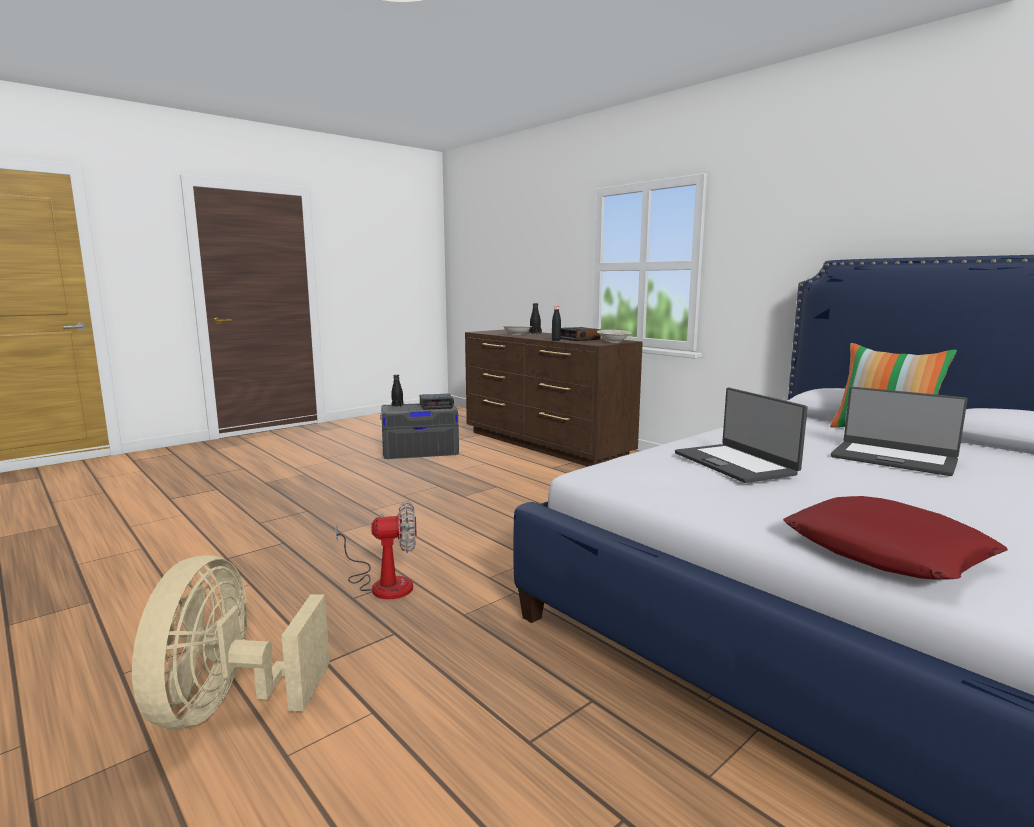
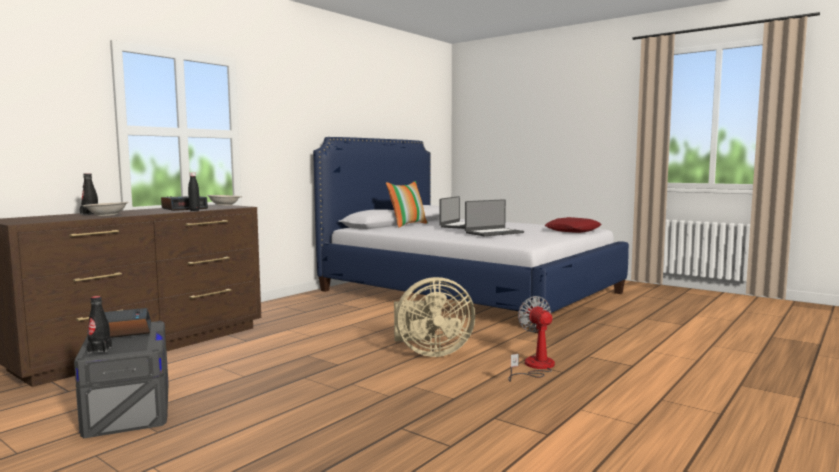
camera: 100 degrees left, 5 degrees down
(228, 705) = (693, 377): beige fan -> beige fan (430, 352)

